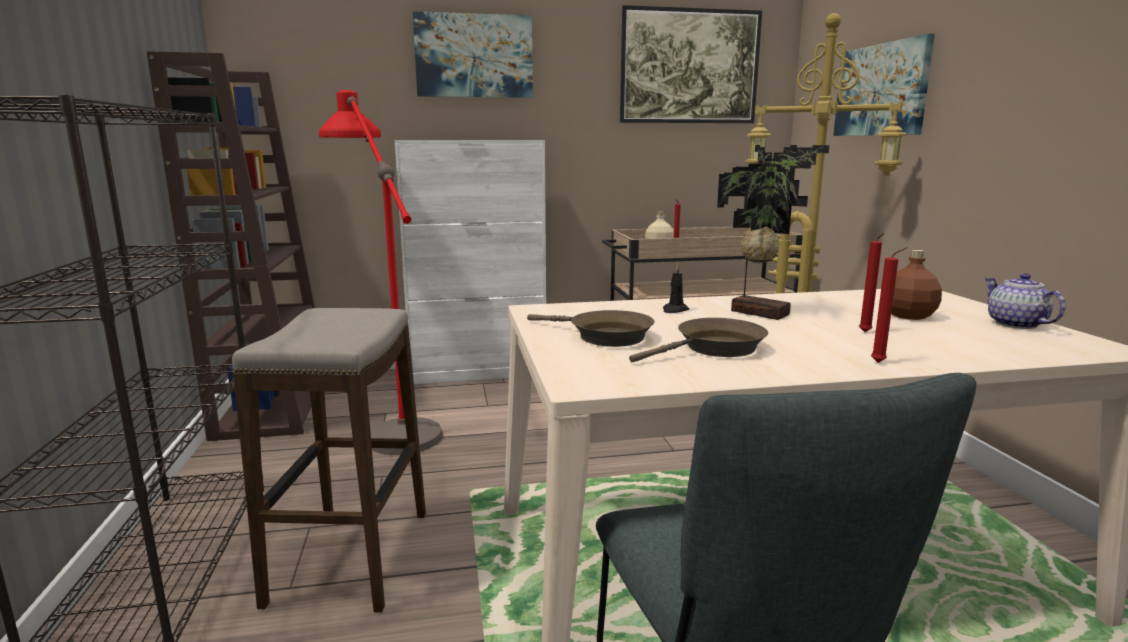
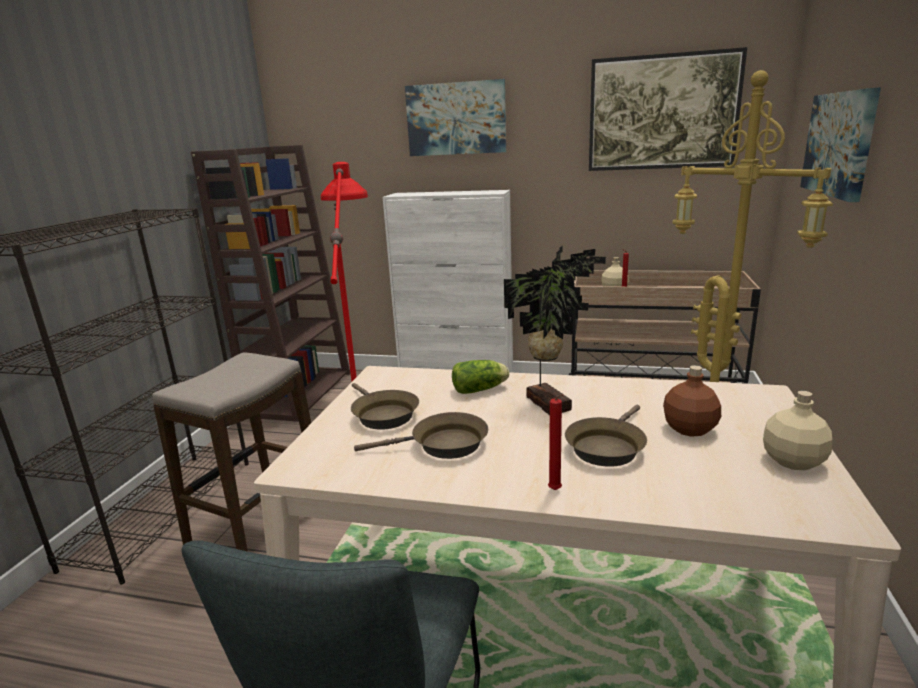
camera: 25 degrees right, 5 degrees up
(674, 310) = (481, 389): black candle -> lettuce
(866, 333) = (606, 447): red candle -> brown frying pan
(1016, 324) = (792, 461): teapot -> beige bottle

